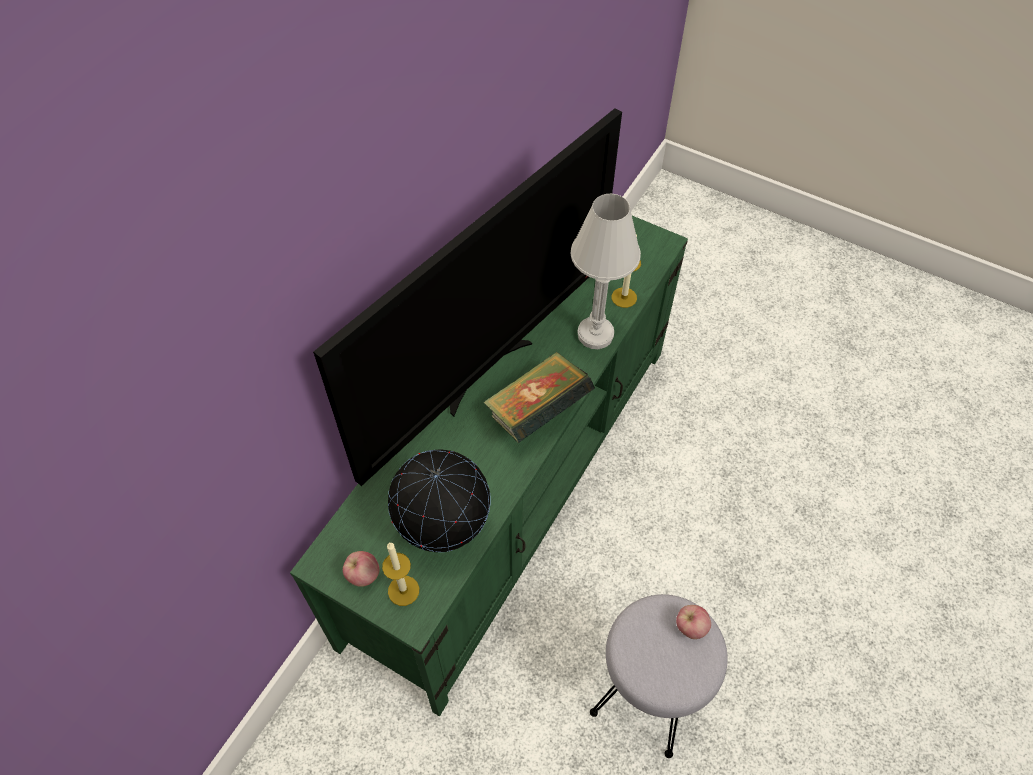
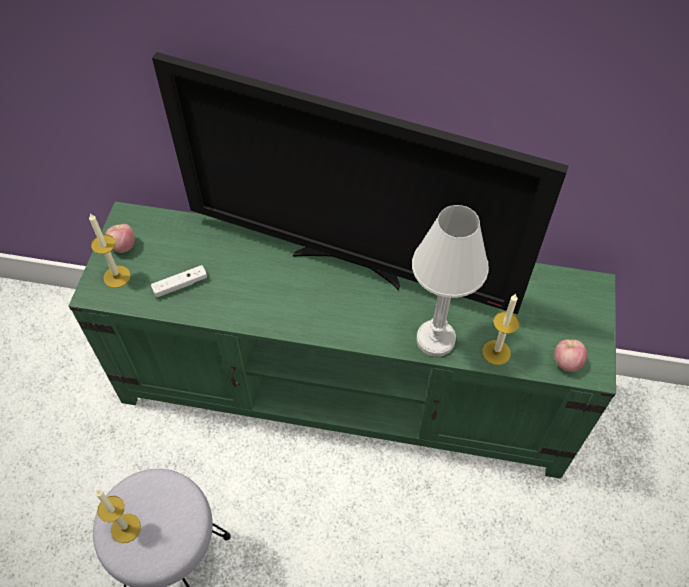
camera: 70 degrees right, 0 degrees up
(444, 528) = (180, 285): globe -> white game controller
(537, 412) = (322, 317): book -> none
(670, 672) = (125, 528): none -> candle
(690, 627) = (175, 536): apple -> apple (566, 362)

